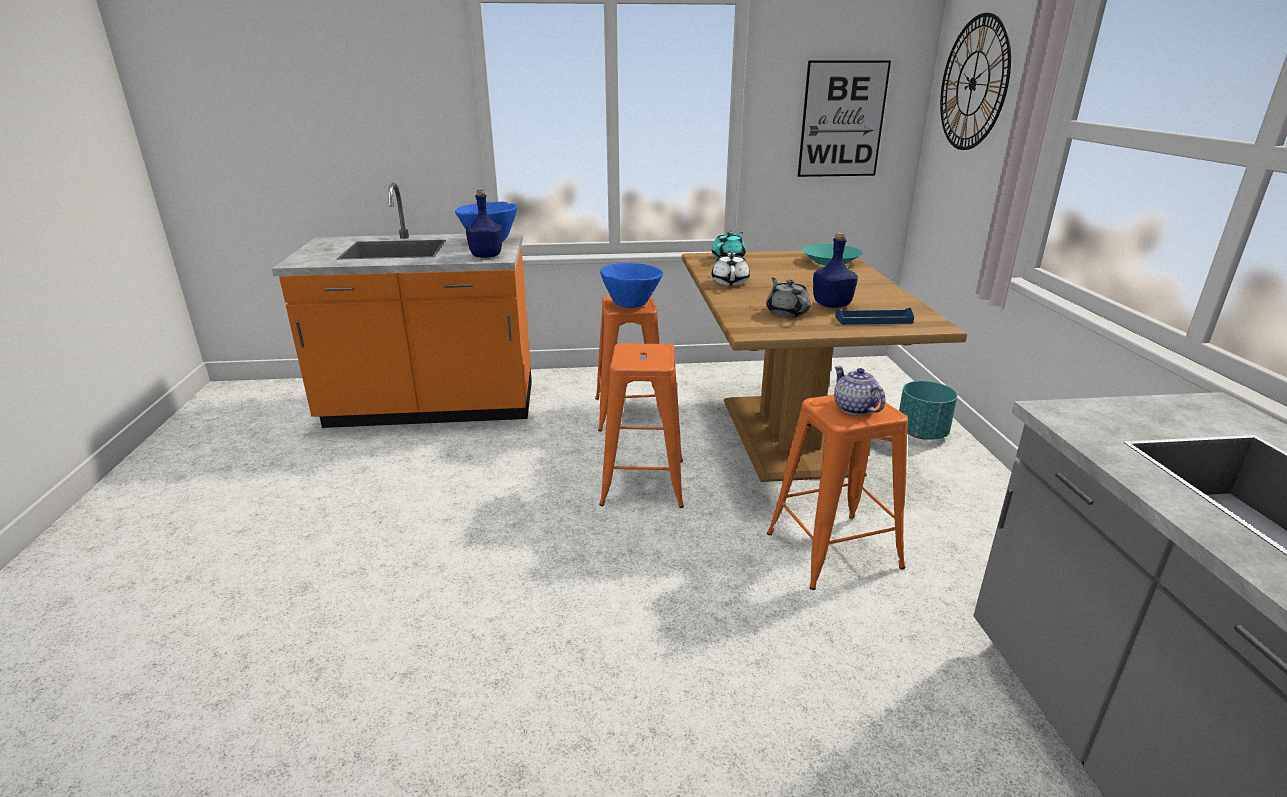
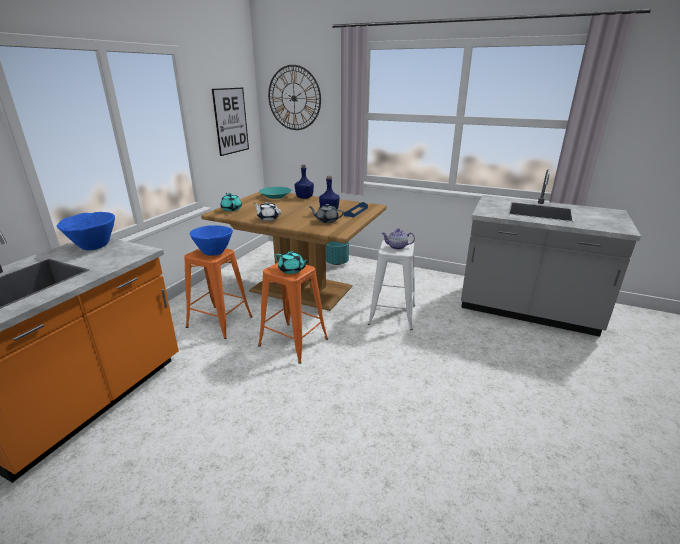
camera: 60 degrees left, 0 degrees up
(486, 256) = (129, 253): blue bottle -> blue bottle (305, 197)
(639, 358) = (291, 270): none -> turquoise teapot
(834, 550) = (392, 314): orange stool -> white stool

